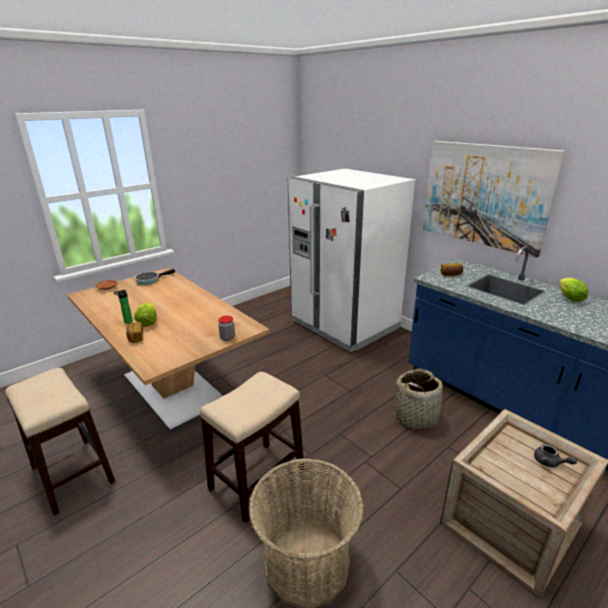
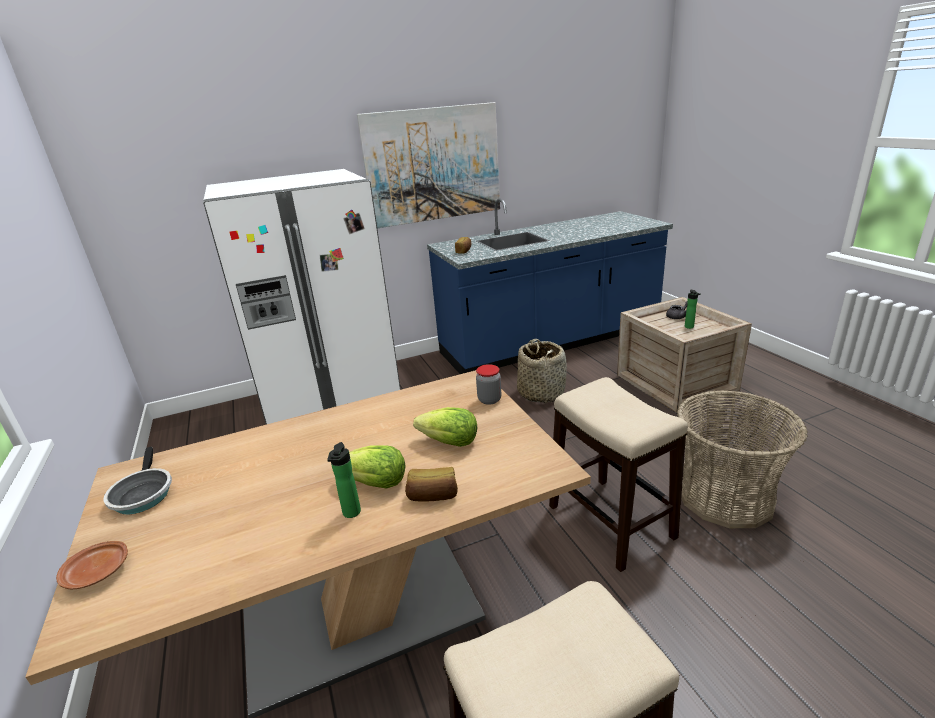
camera: 70 degrees left, 0 degrees up
(521, 473) = (690, 327): none -> bottle
(569, 298) = (545, 228): lettuce -> lettuce (450, 442)

